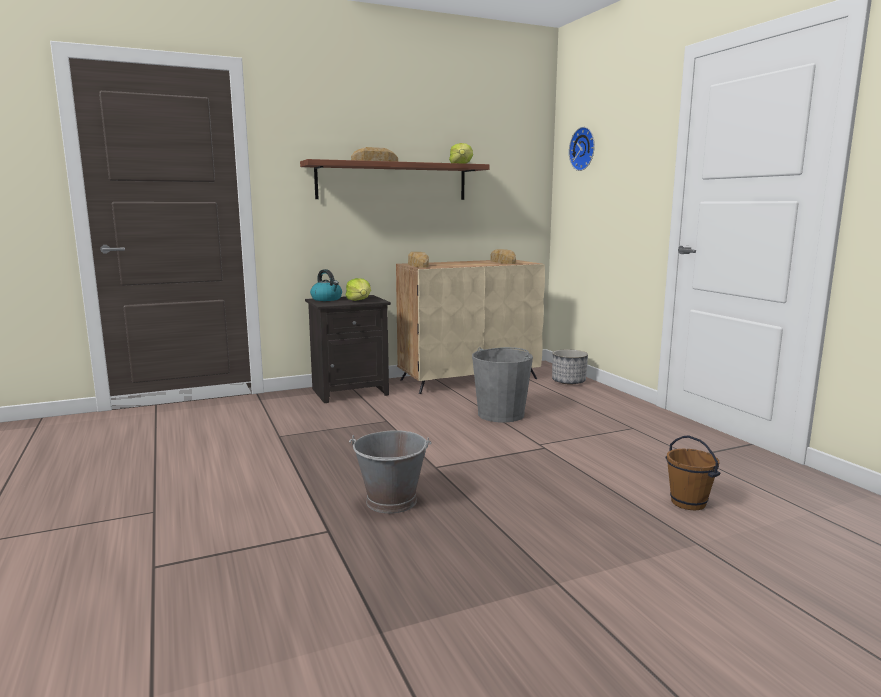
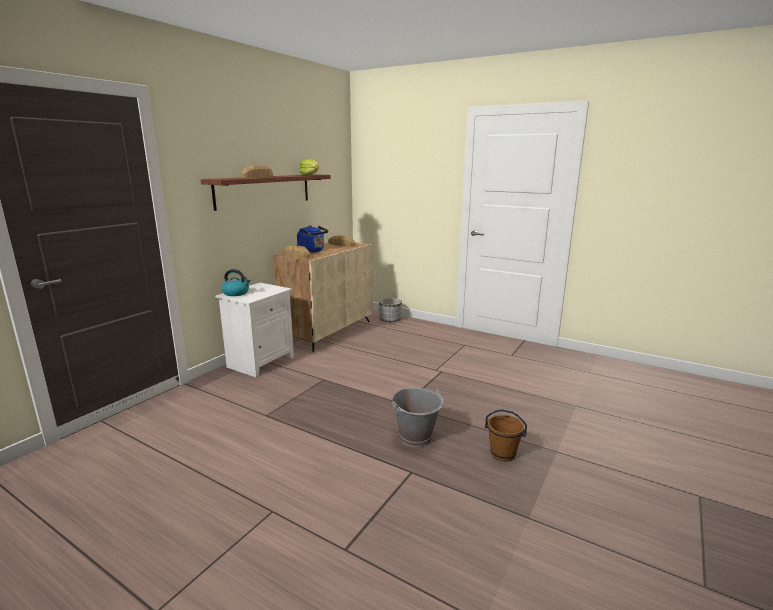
camera: 35 degrees left, 5 degrees up
(350, 391) = (260, 362): black nightstand -> white nightstand
(359, 300) = (265, 290): lettuce -> none
(449, 263) = (312, 251): none -> blue kettle
(501, 414) = (386, 354): grey bucket -> none
(584, 149) = (383, 162): wall clock -> none
(688, 503) = (544, 384): brown bucket -> brown bucket (503, 454)

